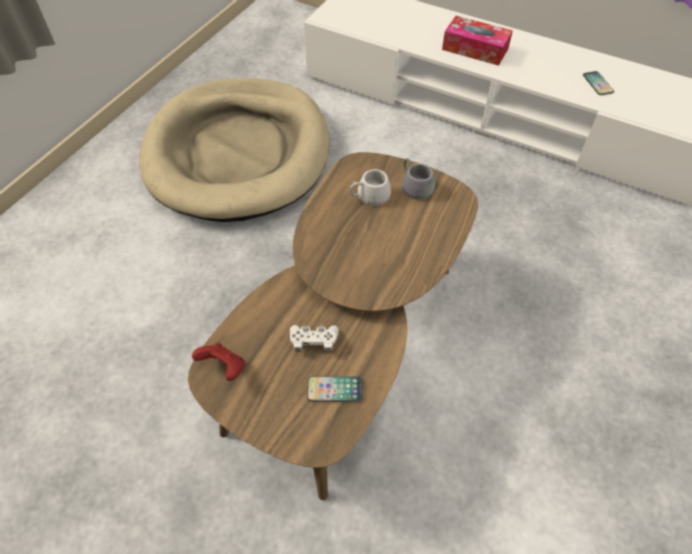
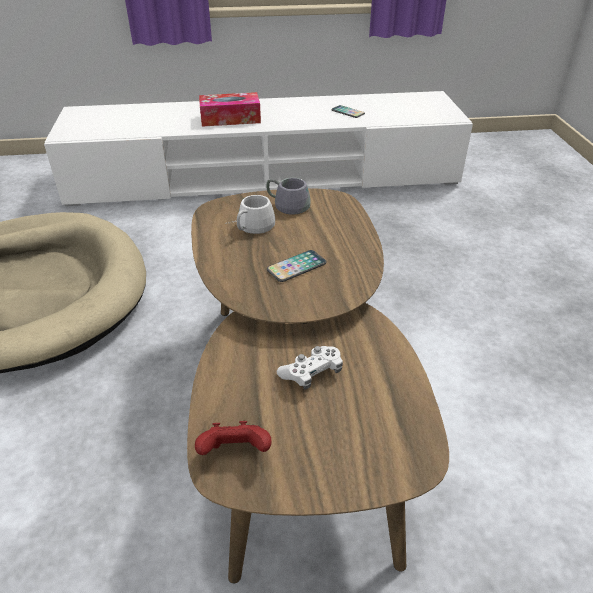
camera: 35 degrees left, 15 degrees down
(335, 389) = (377, 403): phone -> phone (296, 267)

